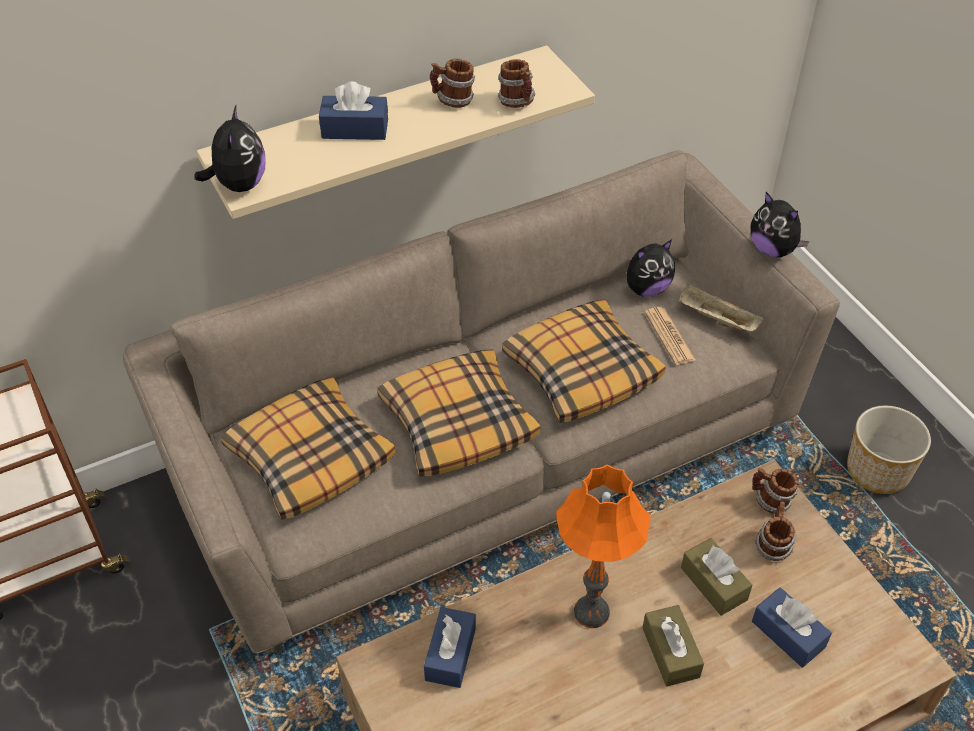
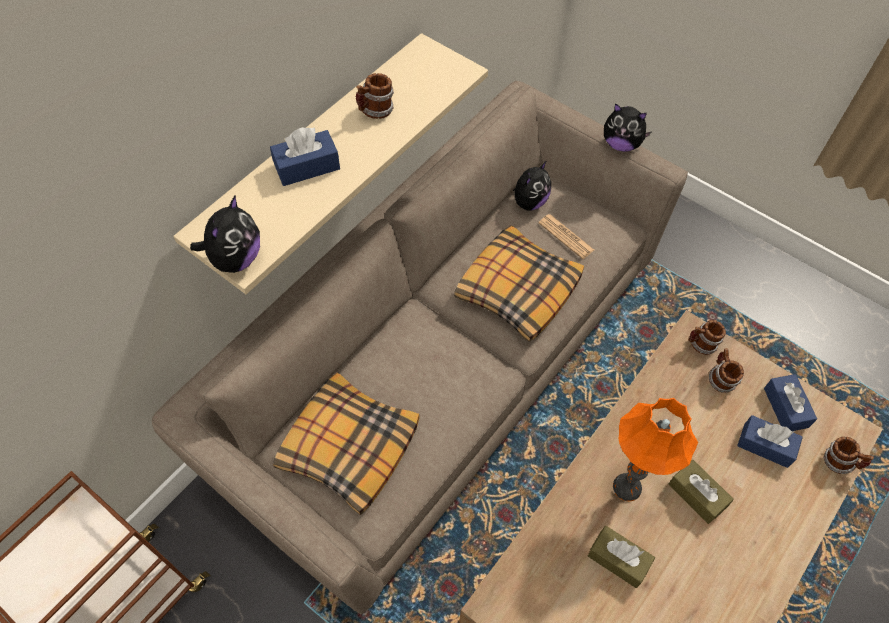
camera: 25 degrees left, 10 degrees up
(239, 184) = (235, 258): plush toy -> plush toy turned 45 degrees clockwise
(450, 654) = (545, 568): blue tissue box -> blue tissue box (785, 407)
(457, 422) = (448, 369): pillow -> none
(518, 102) = (430, 96): mug -> mug (839, 462)
(713, 583) = (697, 427): brown tissue box -> brown tissue box (618, 559)
(716, 319) = (590, 210): beige tray -> none
(878, 471) = (713, 275): planter -> none

